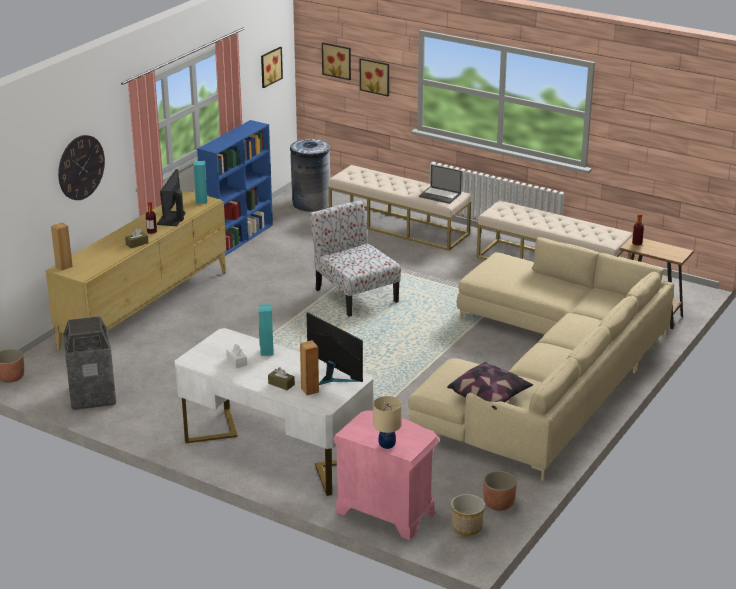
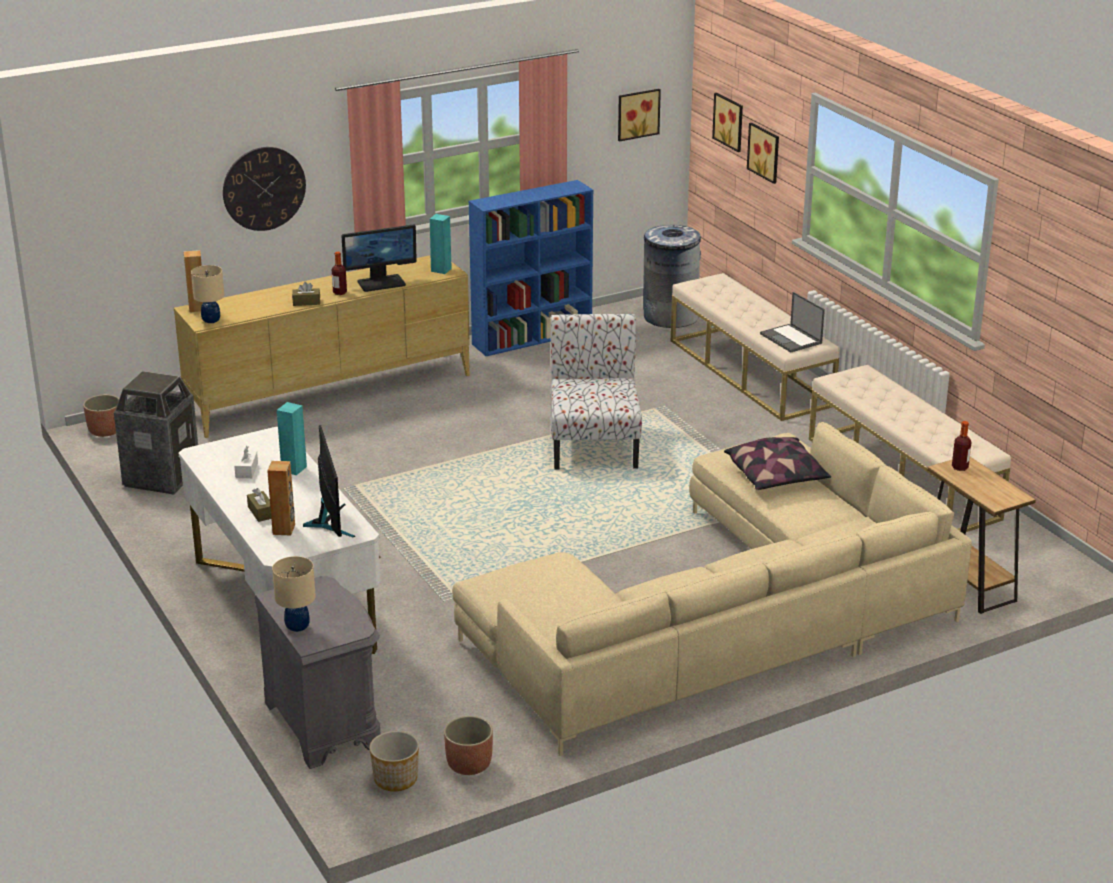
camera: 30 degrees right, 0 degrees up
(85, 272) = (210, 321): none -> beige table lamp
(172, 219) = (381, 283): monitor -> monitor turned 150 degrees counterclockwise
(387, 510) = (326, 722): pink nightstand -> grey nightstand
(490, 396) = (547, 614): pillow -> pillow (776, 477)

